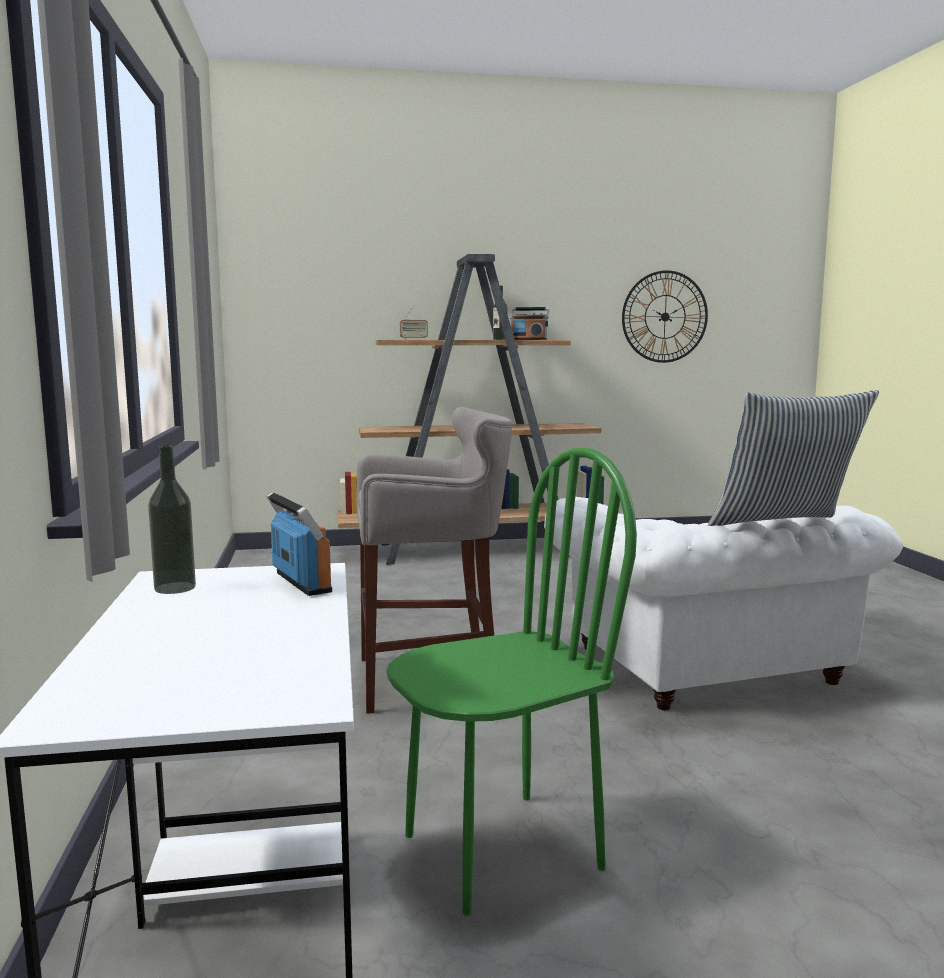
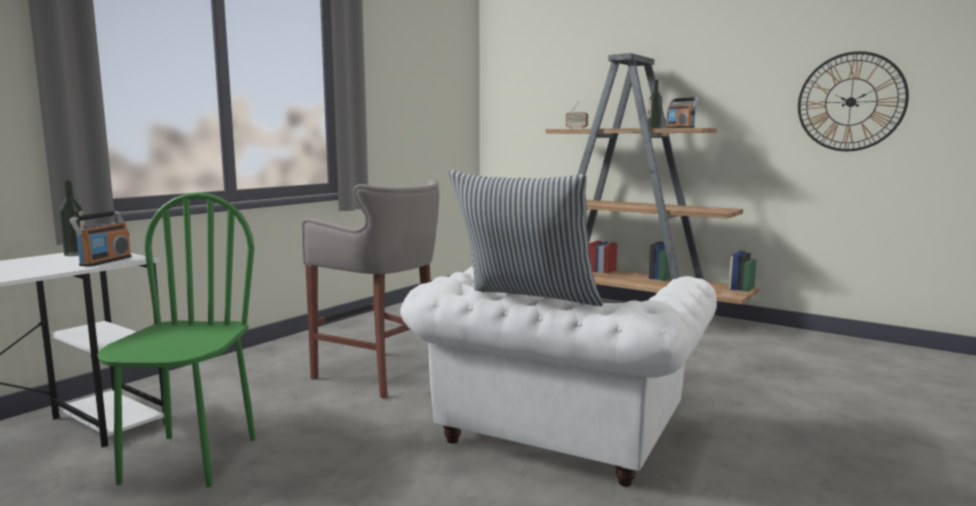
camera: 45 degrees right, 0 degrees up
(501, 850) = (189, 460): green chair -> green chair turned 105 degrees counterclockwise

